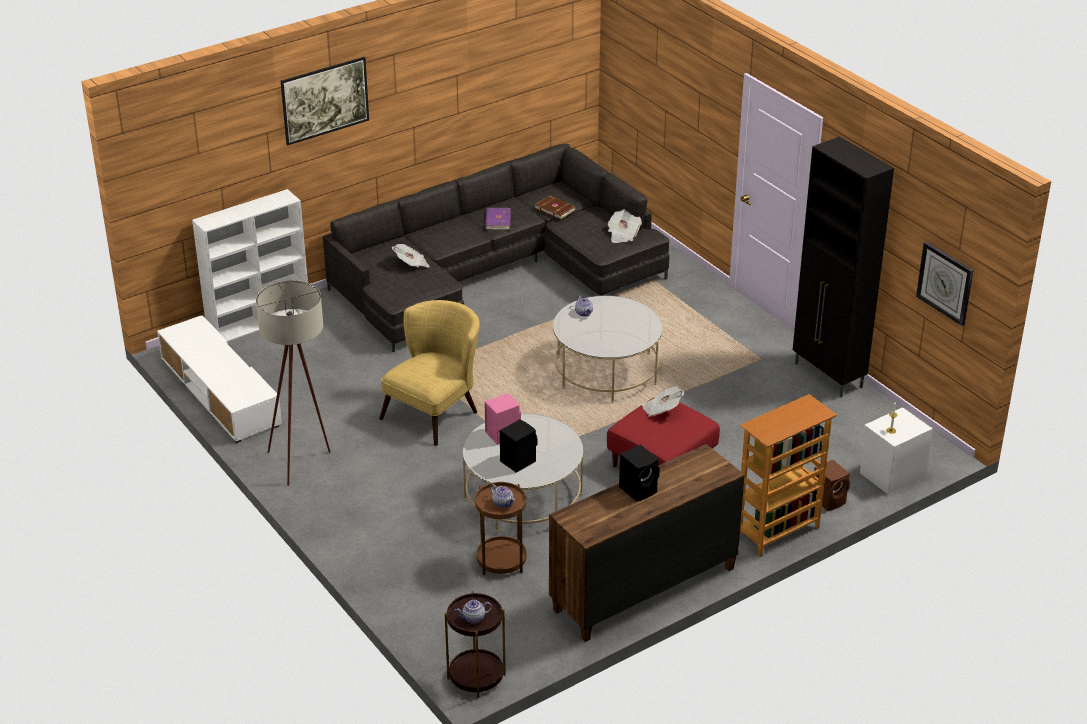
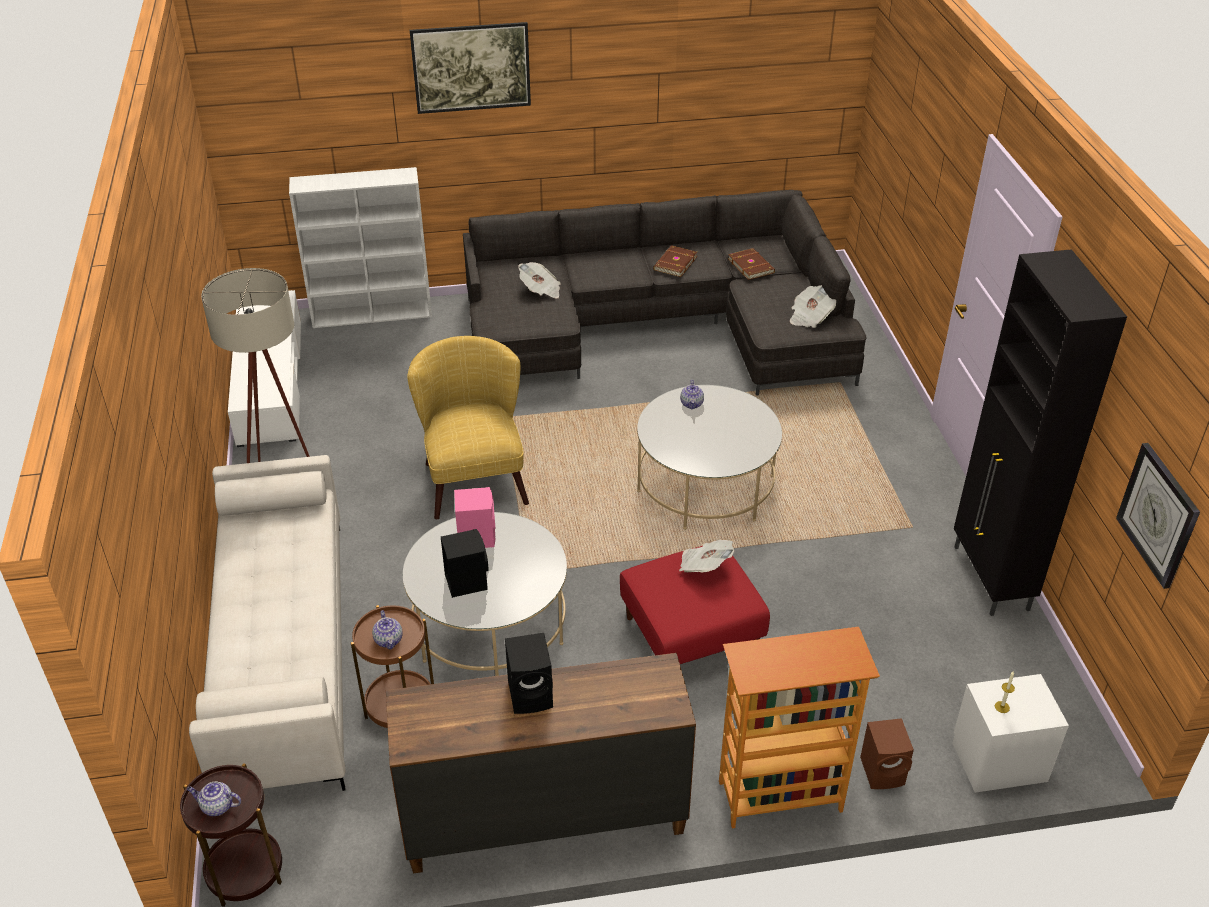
camera: 25 degrees right, 5 degrees up
(393, 557) = (283, 653): none -> white sofa
(436, 411) = (474, 475): yellow armchair -> yellow armchair turned 75 degrees counterclockwise
(497, 220) = (674, 263): purple book -> brown book

